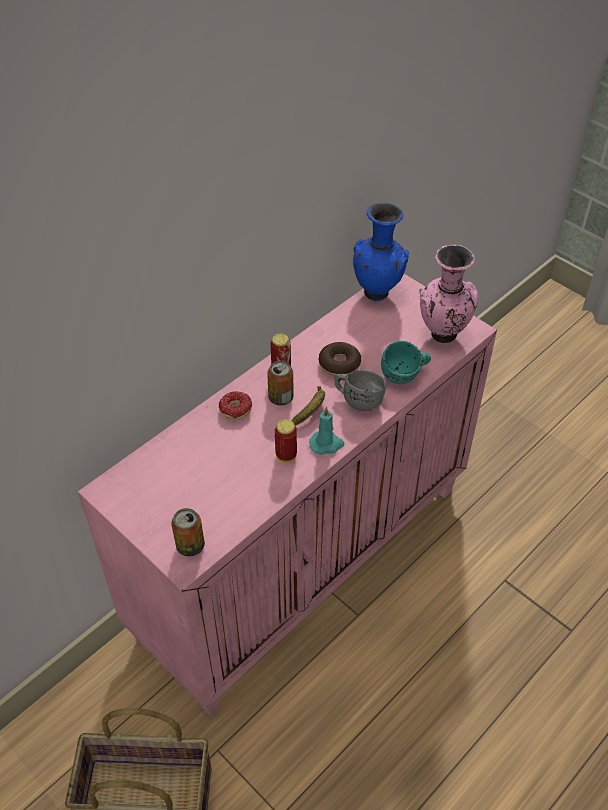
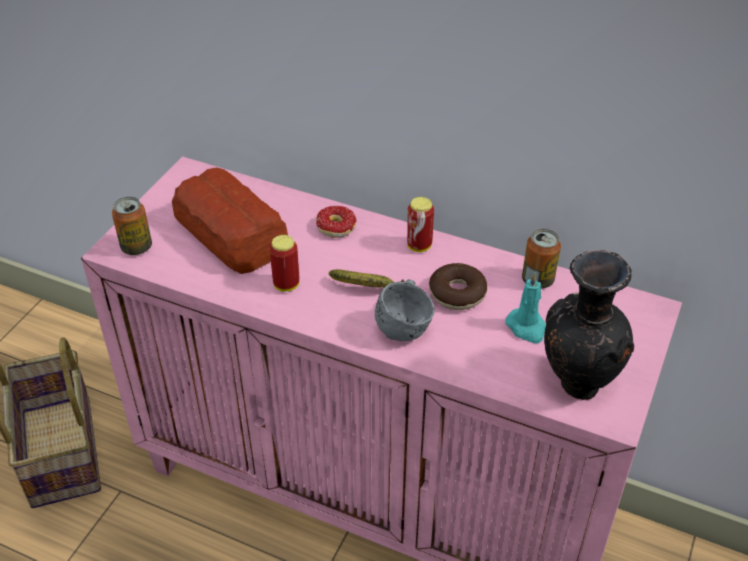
camera: 70 degrees right, 5 degrees down
(209, 477) = (231, 235): none -> bread
(281, 398) = (373, 257): can -> can (537, 280)
(327, 444) = (319, 314): turquoise candle -> turquoise candle (527, 327)
(378, 293) = (615, 298): blue vase -> none
(405, 376) = (472, 361): turquoise mug -> none
(442, 336) = (576, 384): pink vase -> black vase

